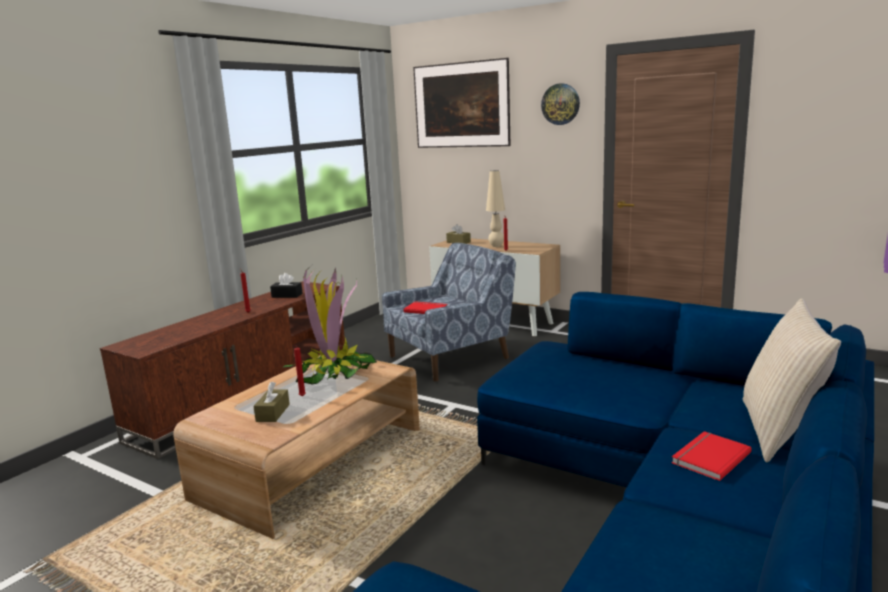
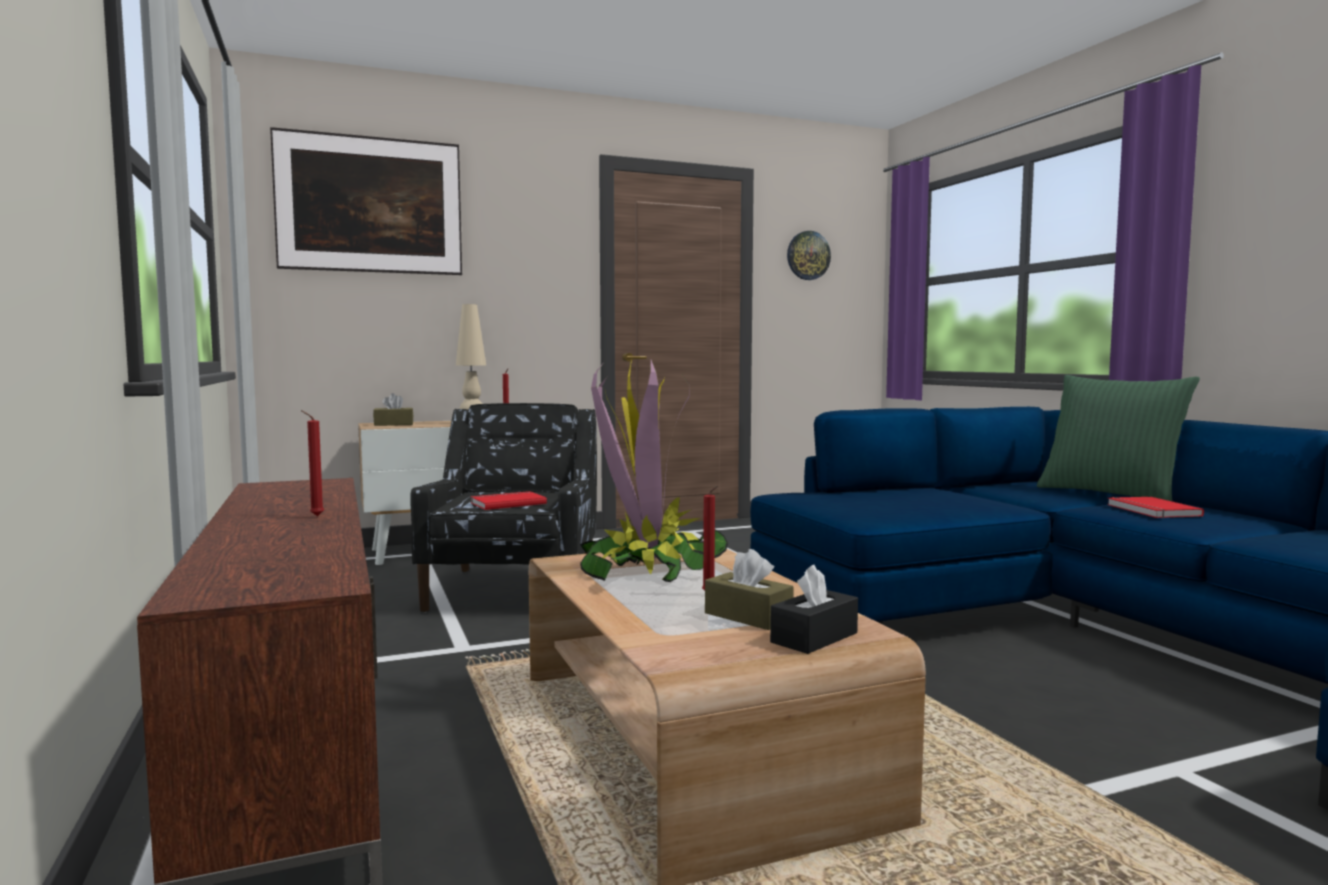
camera: 55 degrees left, 10 degrees down
(287, 295) = (298, 495): black tissue box -> black tissue box (814, 637)
(451, 357) = (515, 589): blue armchair -> black armchair
(560, 104) = (540, 222): wall clock -> wall clock (808, 255)
(779, 431) = (1110, 494): beige pillow -> green pillow

